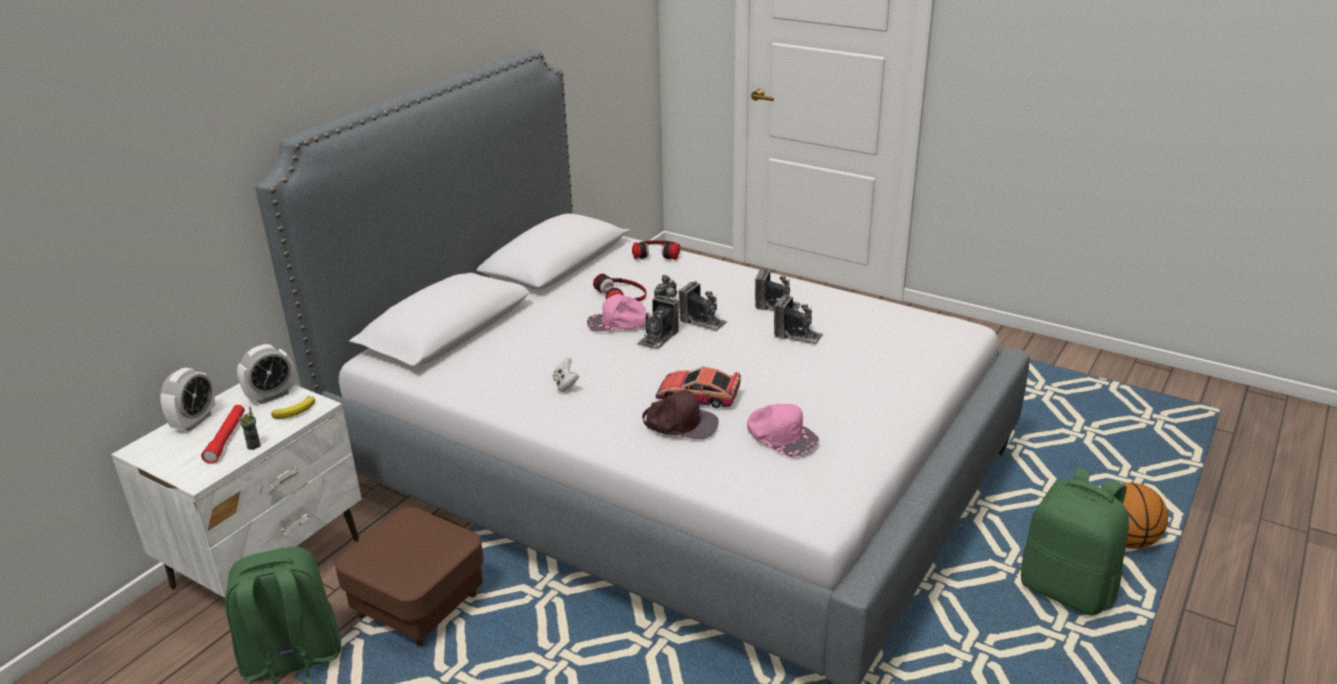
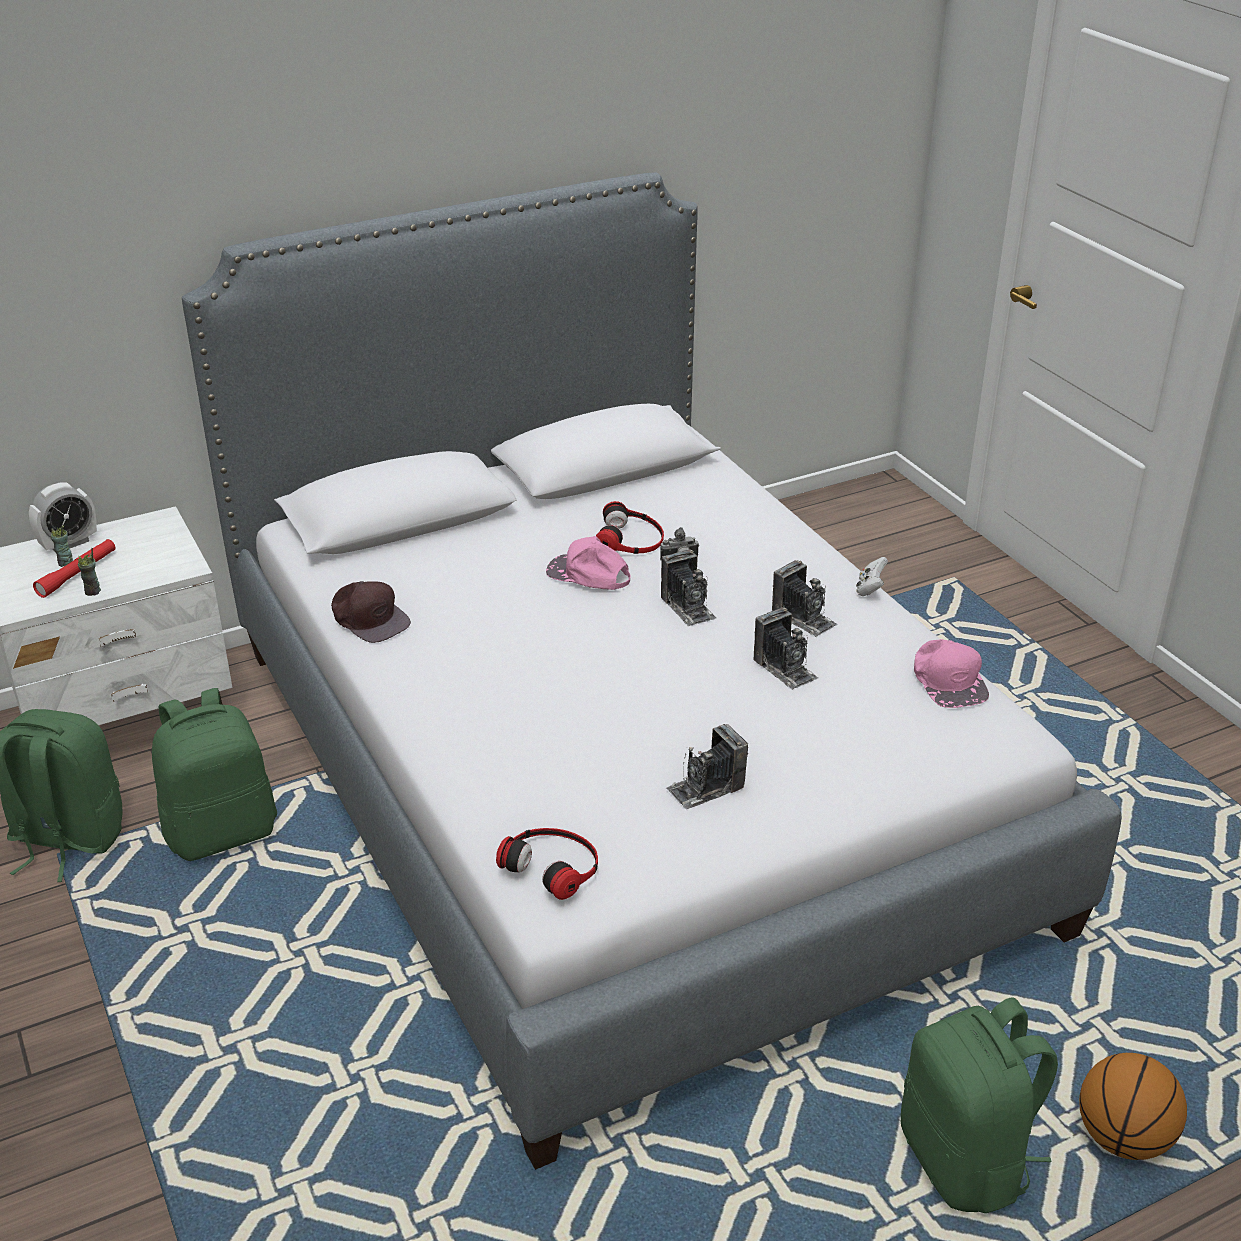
camera: 30 degrees right, 5 degrees up
(207, 435) = (65, 563): none -> cup
(272, 396) = (158, 539): alarm clock -> none
(296, 410) = (164, 565): banana -> none
(419, 606) = (222, 831): brown ottoman -> green backpack
(565, 384) = (449, 634): white game controller -> white game controller (870, 589)
(657, 252) = (734, 491): headphones -> headphones (553, 865)
(658, 337) = (611, 610): camera -> camera (706, 788)
(680, 423) = (517, 731): brown cap -> brown cap (369, 618)
(697, 395) = (573, 704): toy car -> none
(781, 435) = (611, 794): pink cap -> pink cap (949, 680)

